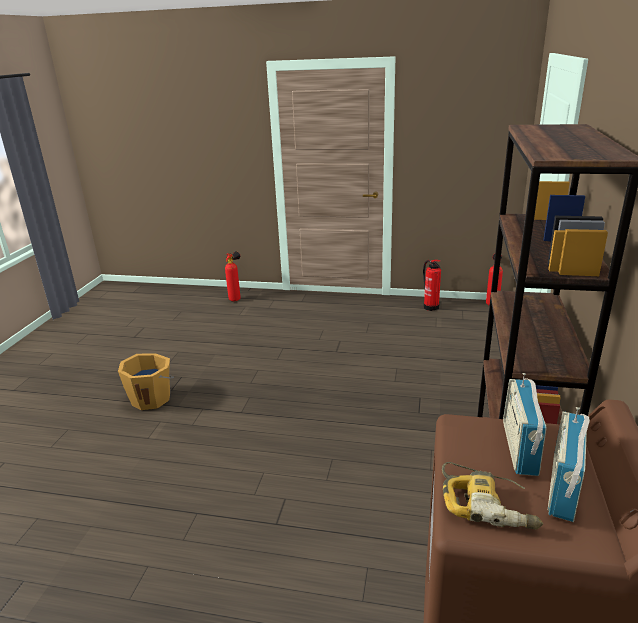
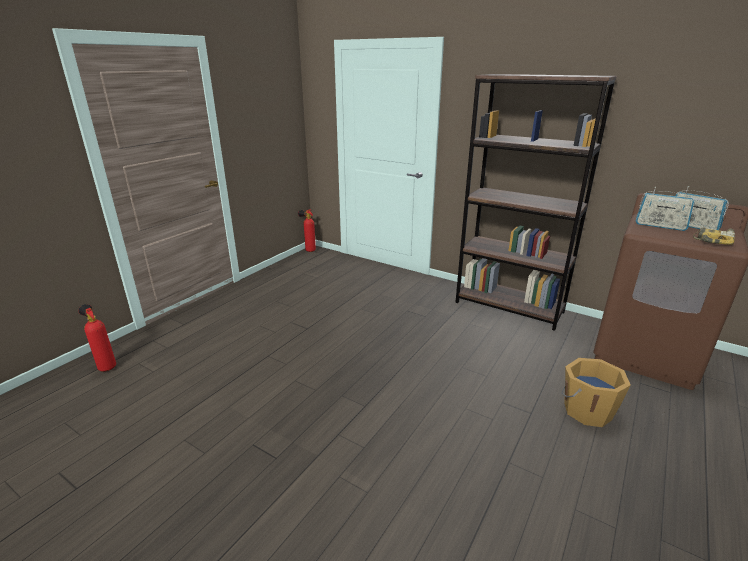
camera: 70 degrees left, 0 degrees up
(152, 398) = (280, 480): orange bucket -> orange bucket (586, 410)
(430, 306) = (283, 270): fire extinguisher -> none

